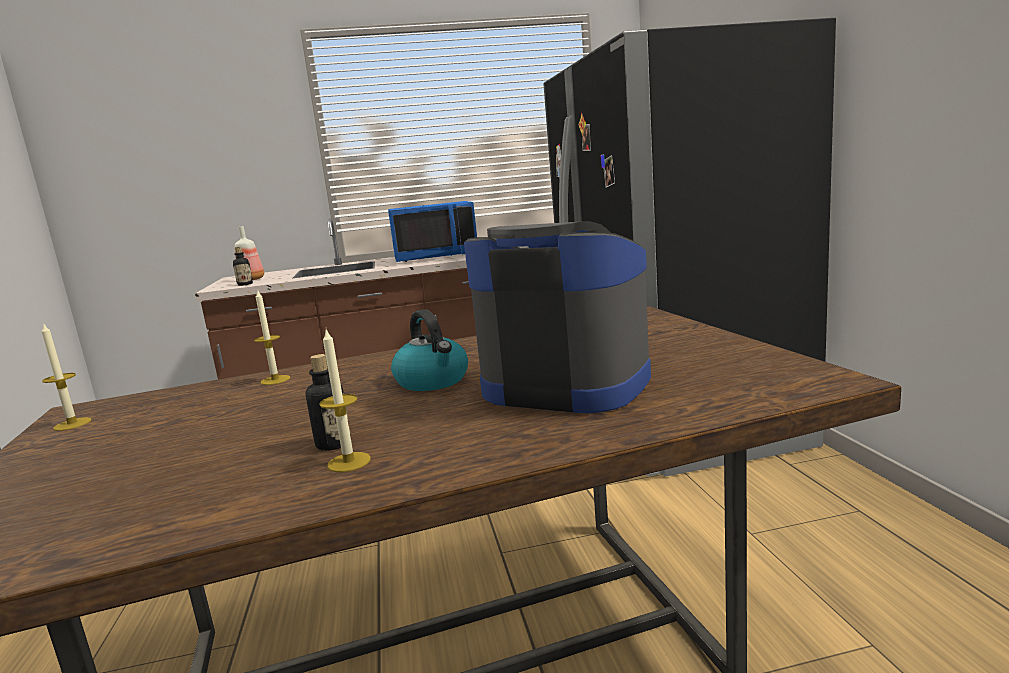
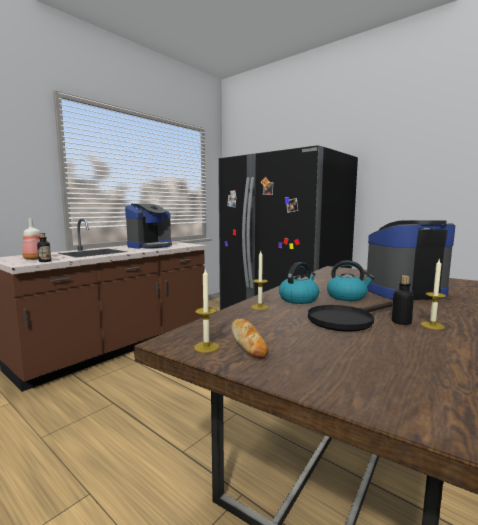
camera: 40 degrees left, 5 degrees down
(113, 427) = (248, 341): none -> bread
(286, 422) = (346, 320): none -> black frying pan
(357, 374) = (298, 299): none -> kettle
(436, 256) = (150, 246): blue microwave -> coffee machine

